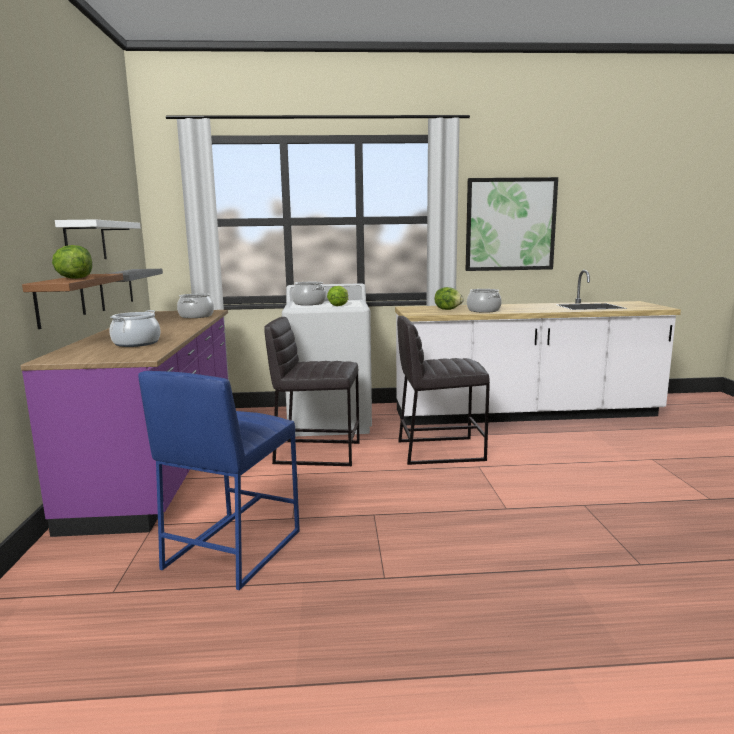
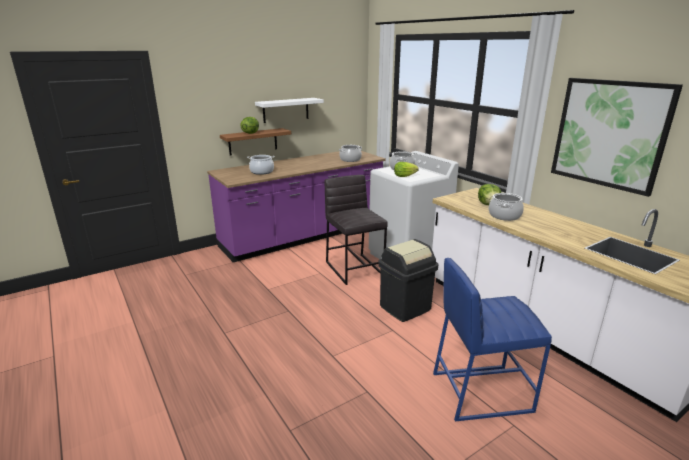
camera: 60 degrees right, 10 degrees up
(116, 289) = (318, 135): grey shelf -> none
(231, 549) = (228, 285): blue stool -> blue stool (480, 391)
(439, 450) = (405, 307): grey stool -> black trash can

